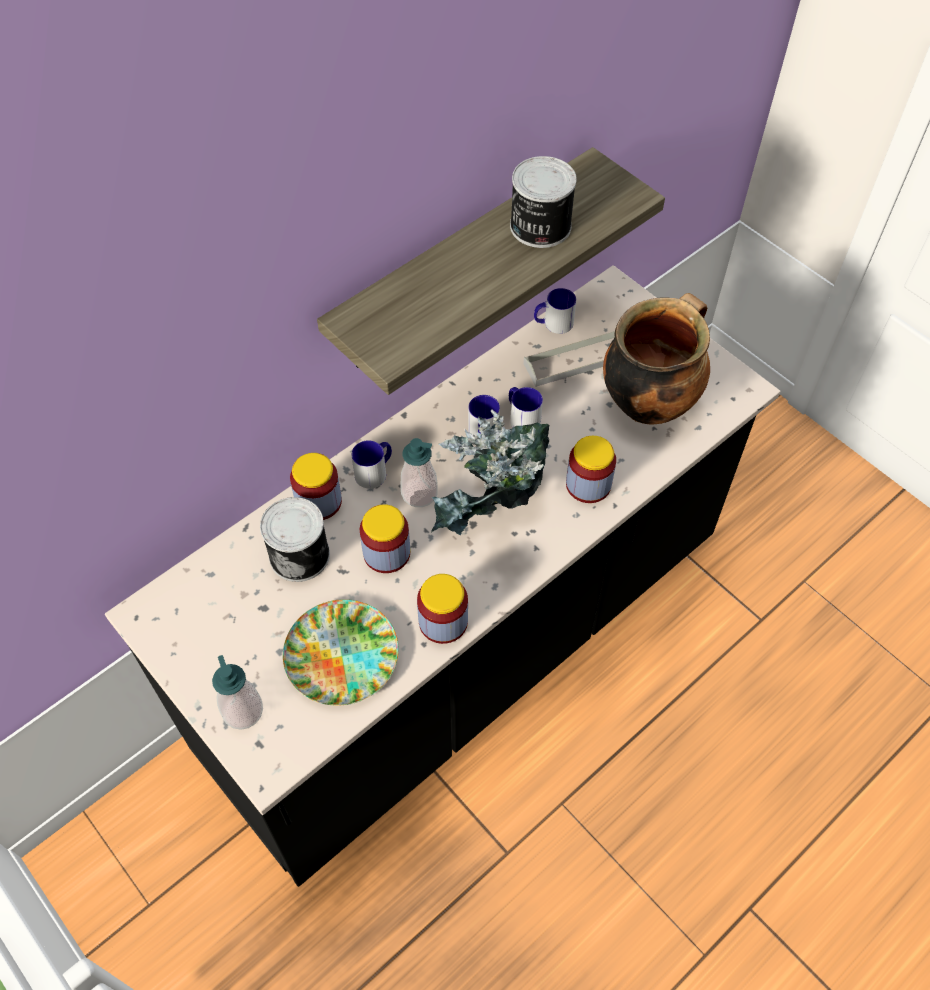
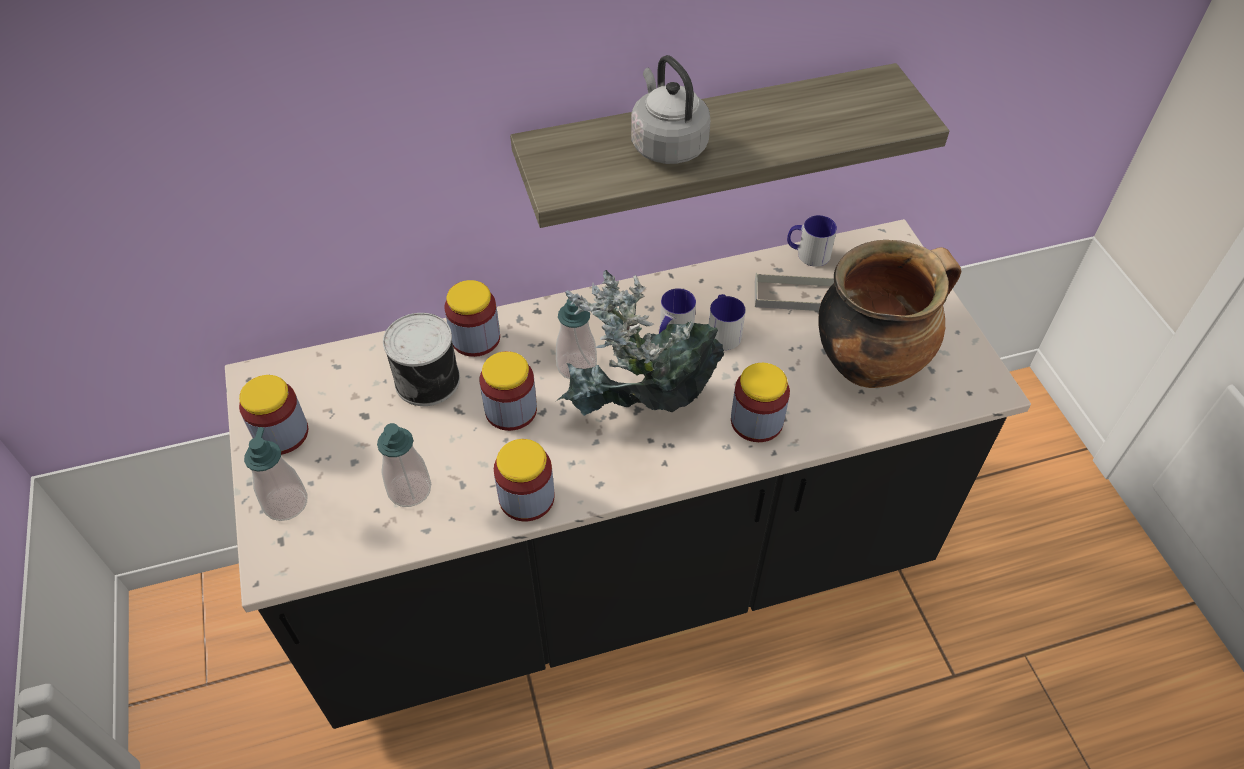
camera: 25 degrees right, 5 degrees down
(199, 653) = (281, 433): none -> jar
(342, 655) = (409, 489): plate -> soap dispenser
(375, 471) = (546, 330): mug -> none
(454, 284) = (667, 144): none -> grey kettle
(539, 227) = (790, 119): can -> none

